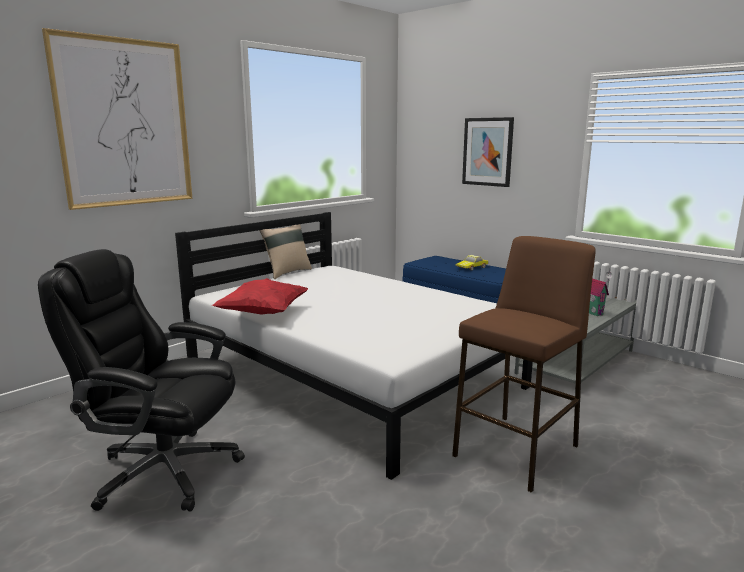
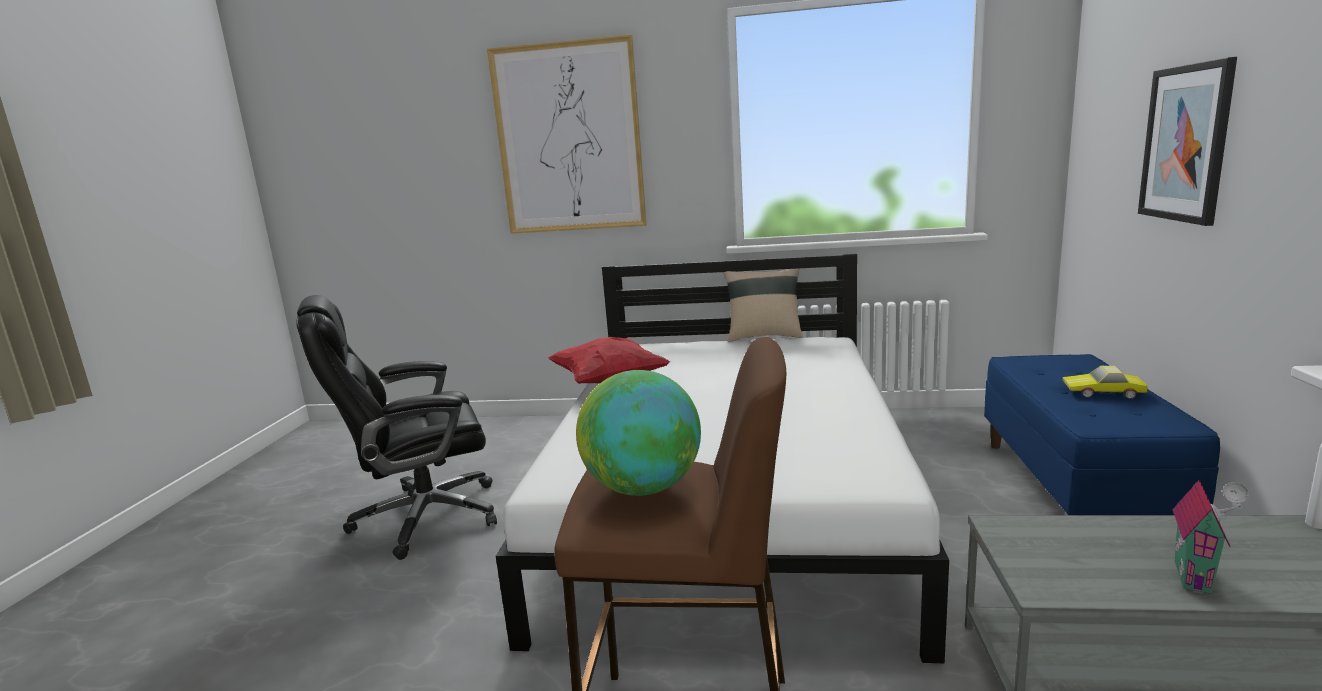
camera: 55 degrees right, 0 degrees up
(163, 471) = (423, 517): black office chair -> black office chair turned 90 degrees counterclockwise
(520, 317) = (643, 488): none -> globe

